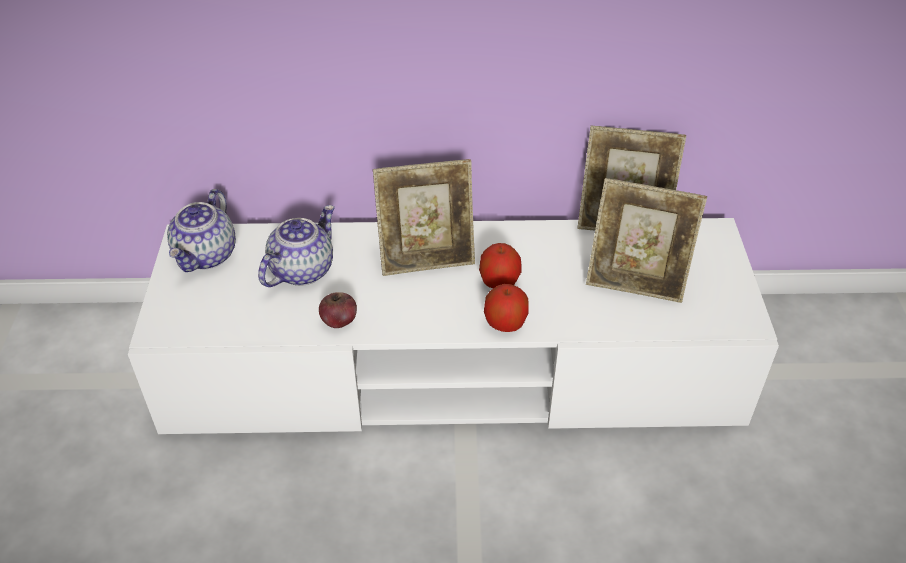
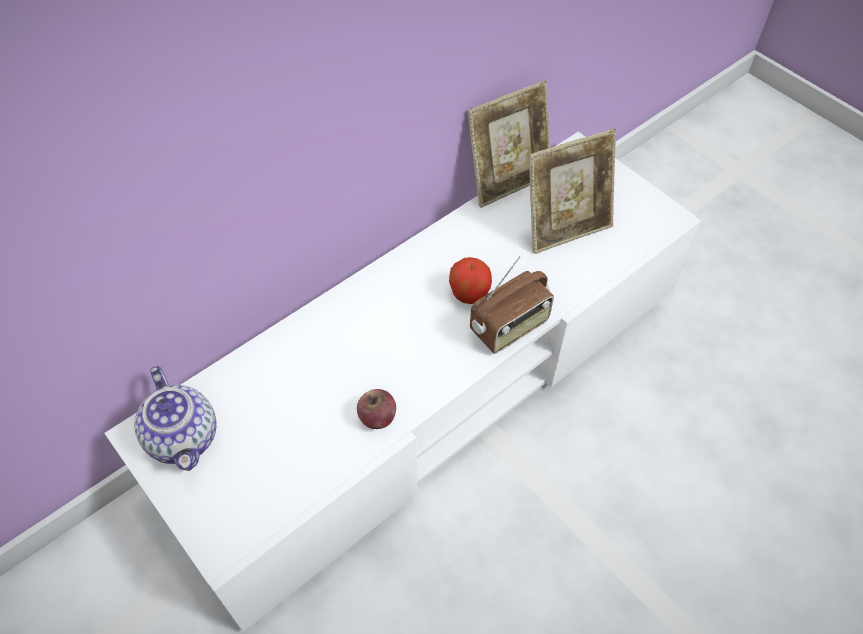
camera: 40 degrees left, 10 degrees up
(302, 269) = (292, 391): teapot -> none
(426, 258) = (389, 309): picture frame -> none
(505, 323) = (510, 328): apple -> radio

